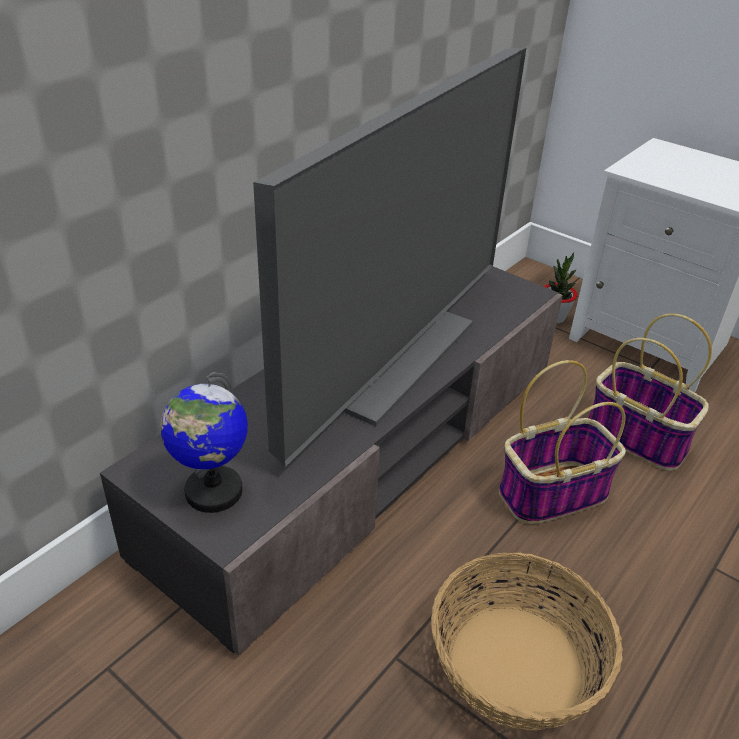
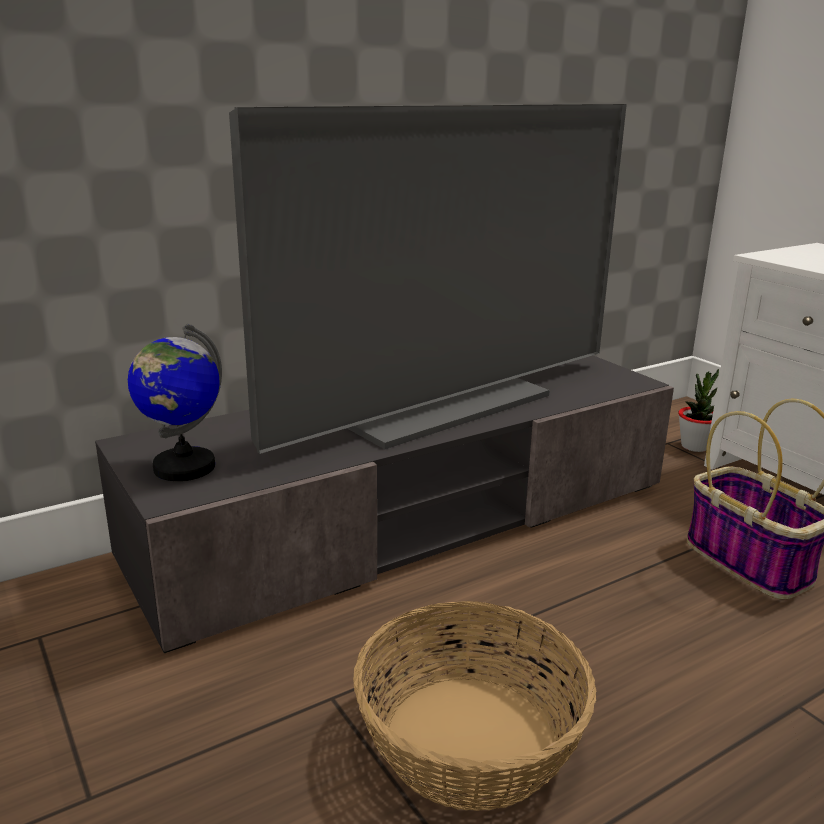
camera: 20 degrees right, 15 degrees down
(553, 493) = (611, 591): basket -> none

